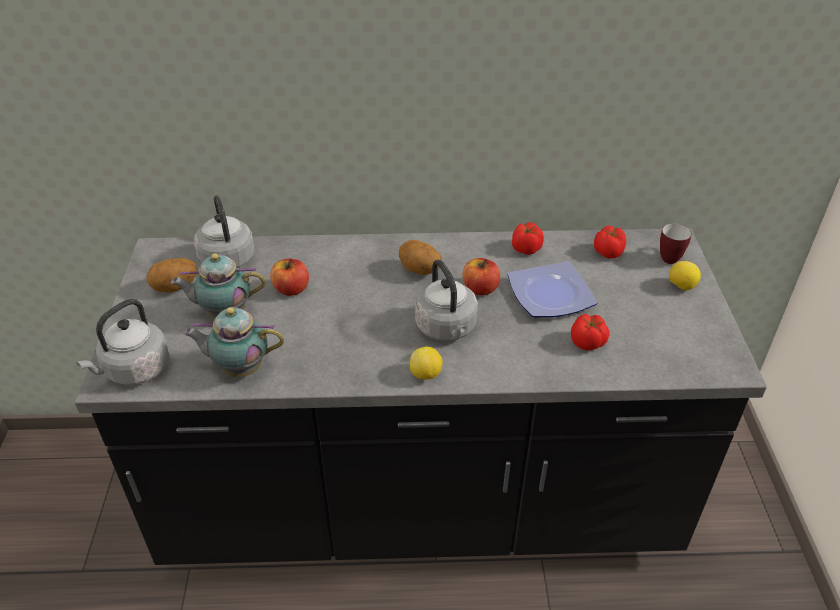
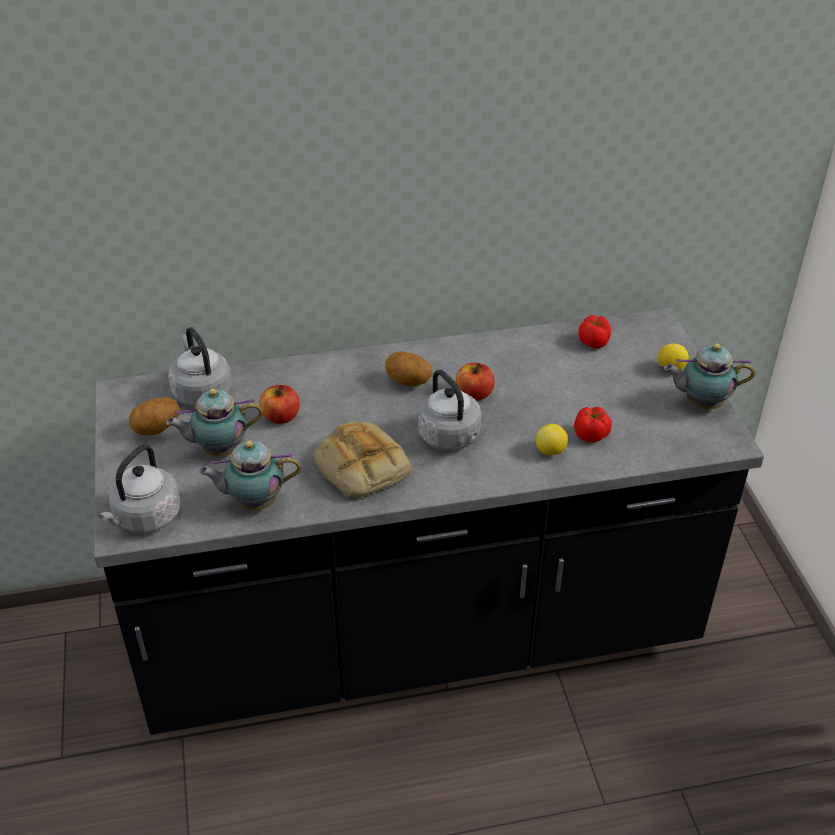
camera: 10 degrees left, 0 degrees up
(351, 346) = (359, 466): none -> bread
(426, 374) = (442, 485): lemon -> lemon (550, 451)
(525, 249) = (510, 347): tomato -> none
(552, 295) = (547, 392): plate -> none
(669, 257) = (654, 340): mug -> none
(707, 324) = (700, 403): none -> teapot

